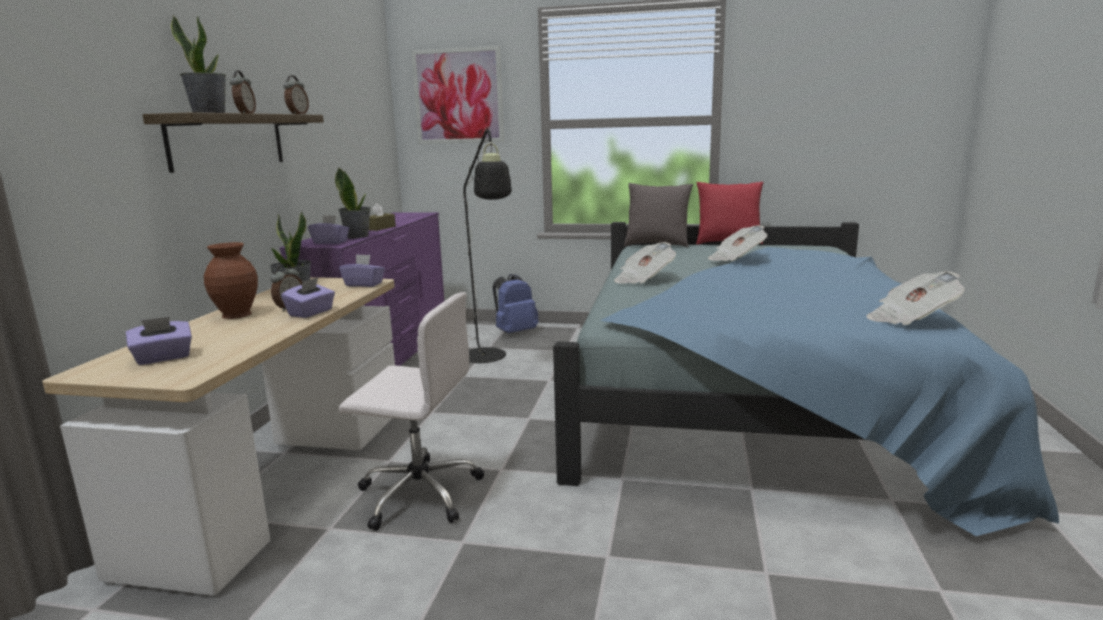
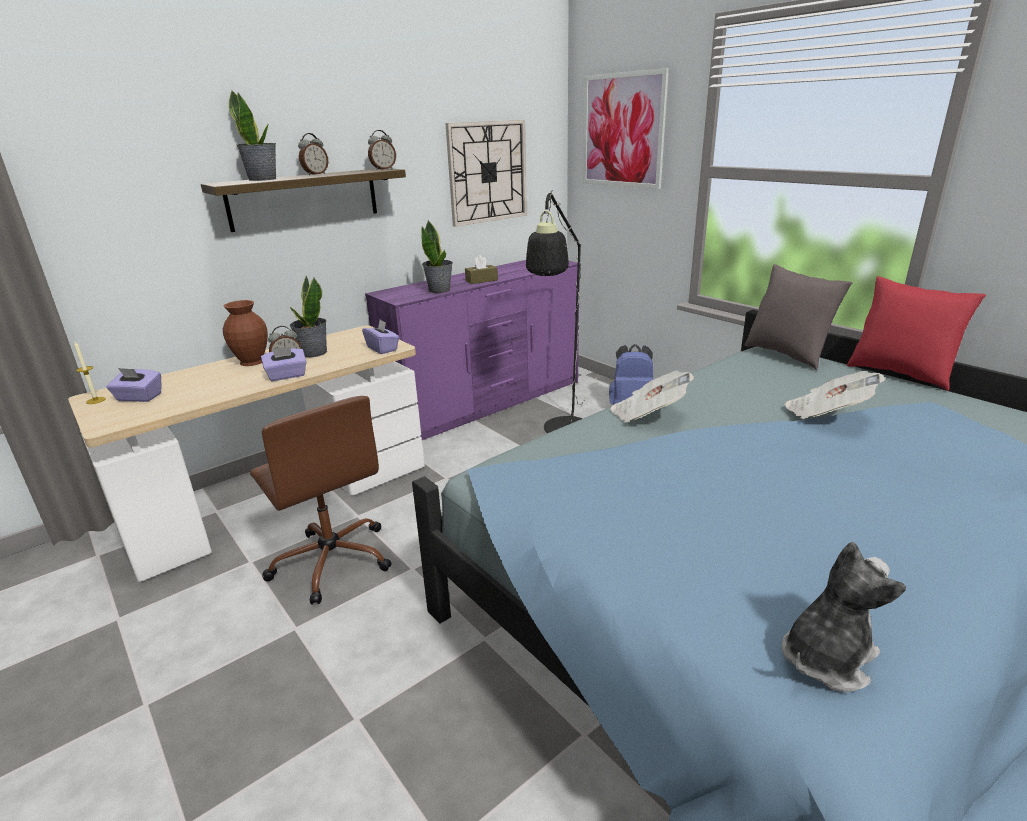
camera: 40 degrees right, 10 degrees up
(101, 372) = (96, 400): none -> candle
(330, 242) = (405, 295): purple tissue box -> none
(351, 129) = (487, 172): none -> wall clock
(418, 493) = (332, 560): white office chair -> brown office chair
(910, 319) = (826, 658): newspaper -> plush toy

